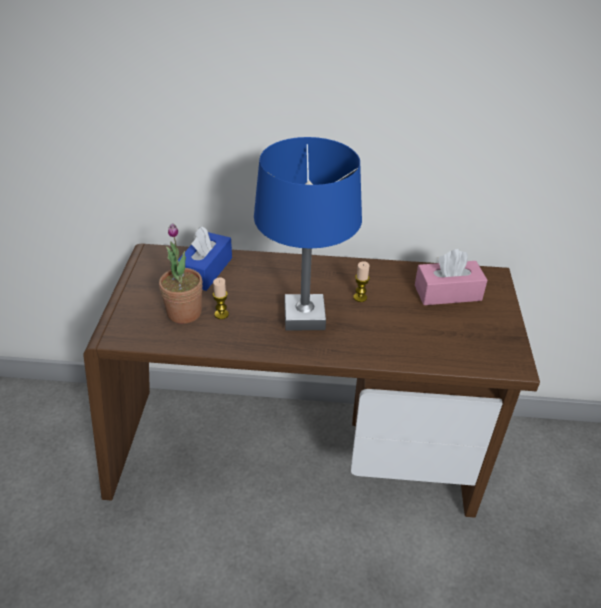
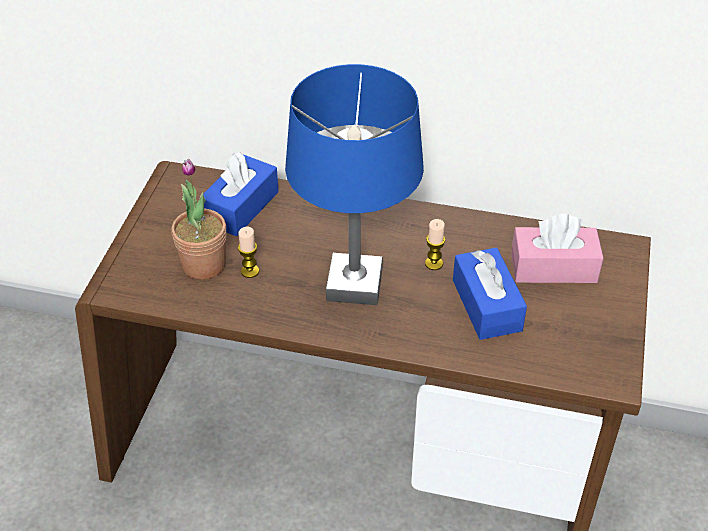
camera: 10 degrees right, 5 degrees up
(407, 323) = (486, 305): none -> blue tissue box

